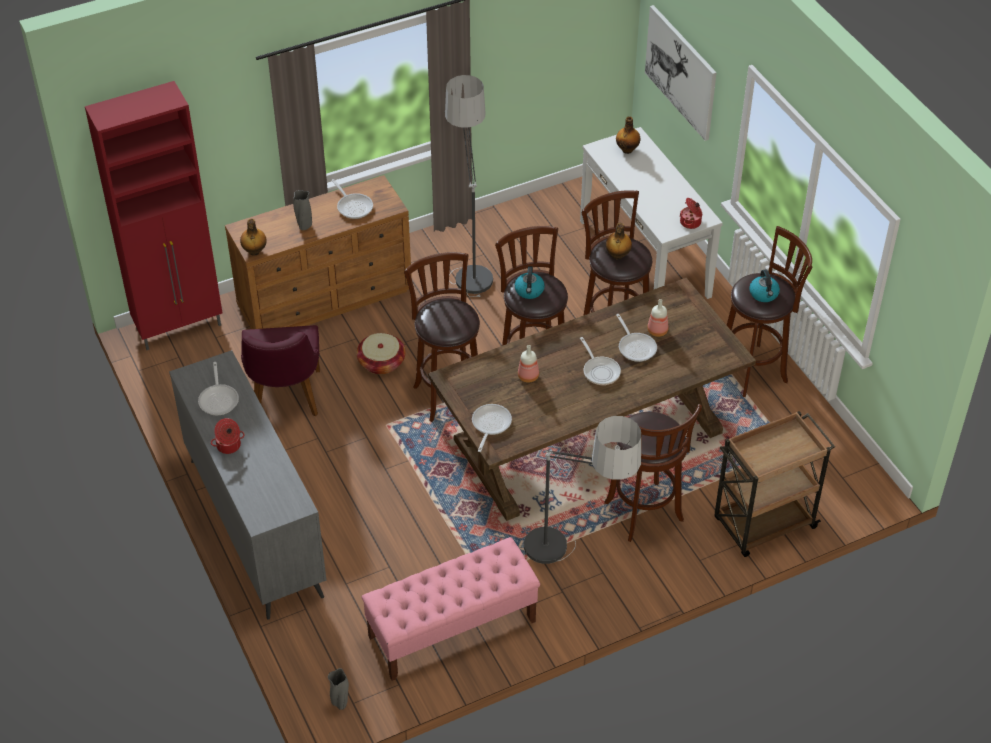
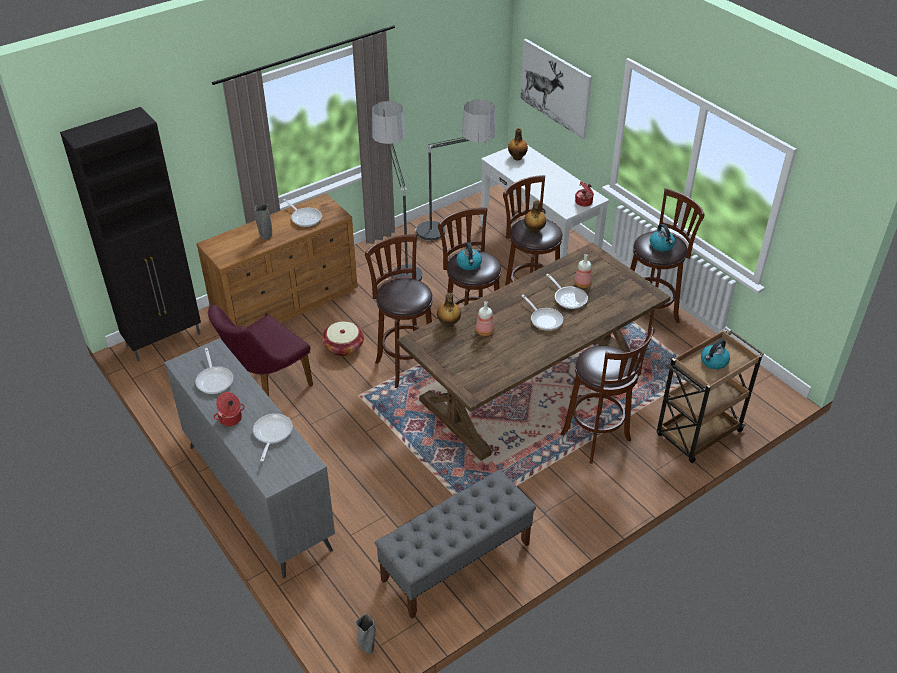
camera: 10 degrees left, 5 degrees down
(180, 327) = (165, 339): red cabinet -> black cabinet
(254, 251) = (226, 260): bottle -> bottle (448, 324)
(285, 400) = (266, 387): purple chair -> purple chair turned 60 degrees clockwise
(451, 629) = (455, 562): pink bench -> grey bench
(490, 425) = (462, 374): frying pan -> frying pan (271, 434)
(575, 562) = (550, 488): floor lamp -> floor lamp (453, 238)
(775, 448) = (713, 362): none -> kettle

